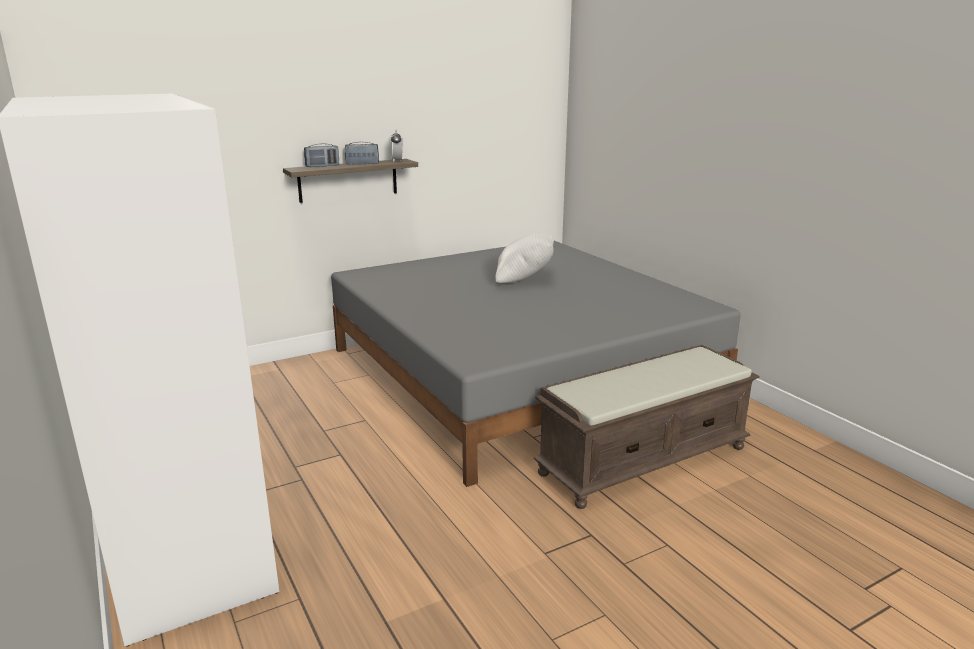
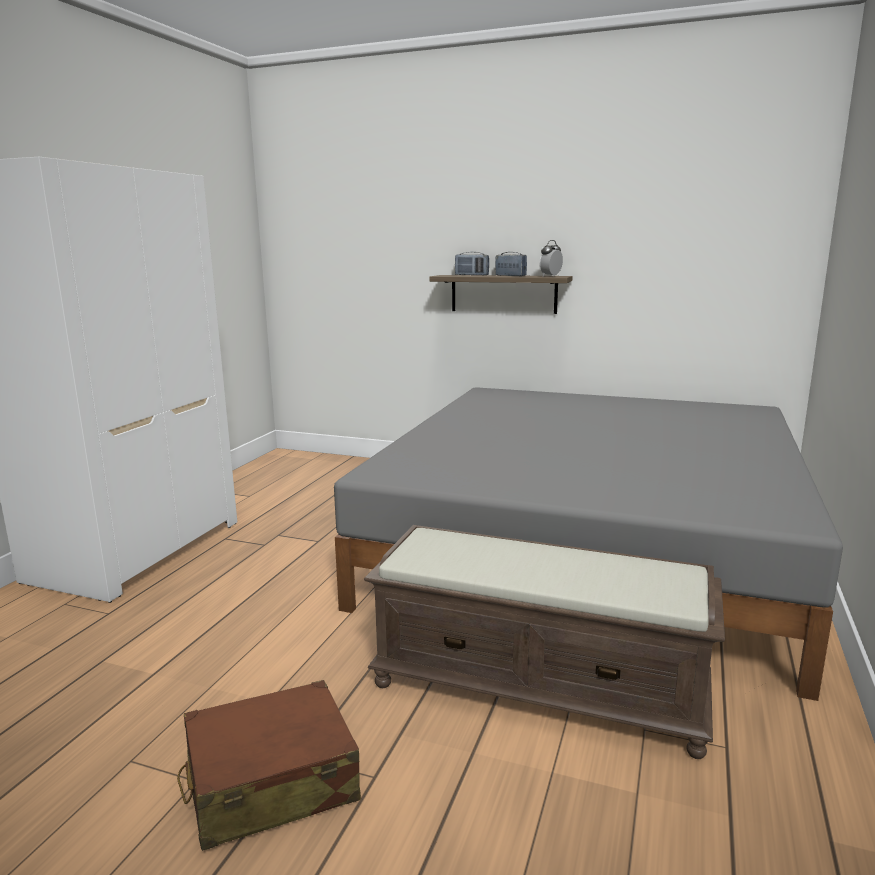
camera: 50 degrees right, 5 degrees down
(524, 279) = (626, 430): white pillow -> none
(637, 584) = (270, 783): none -> brown suitcase

